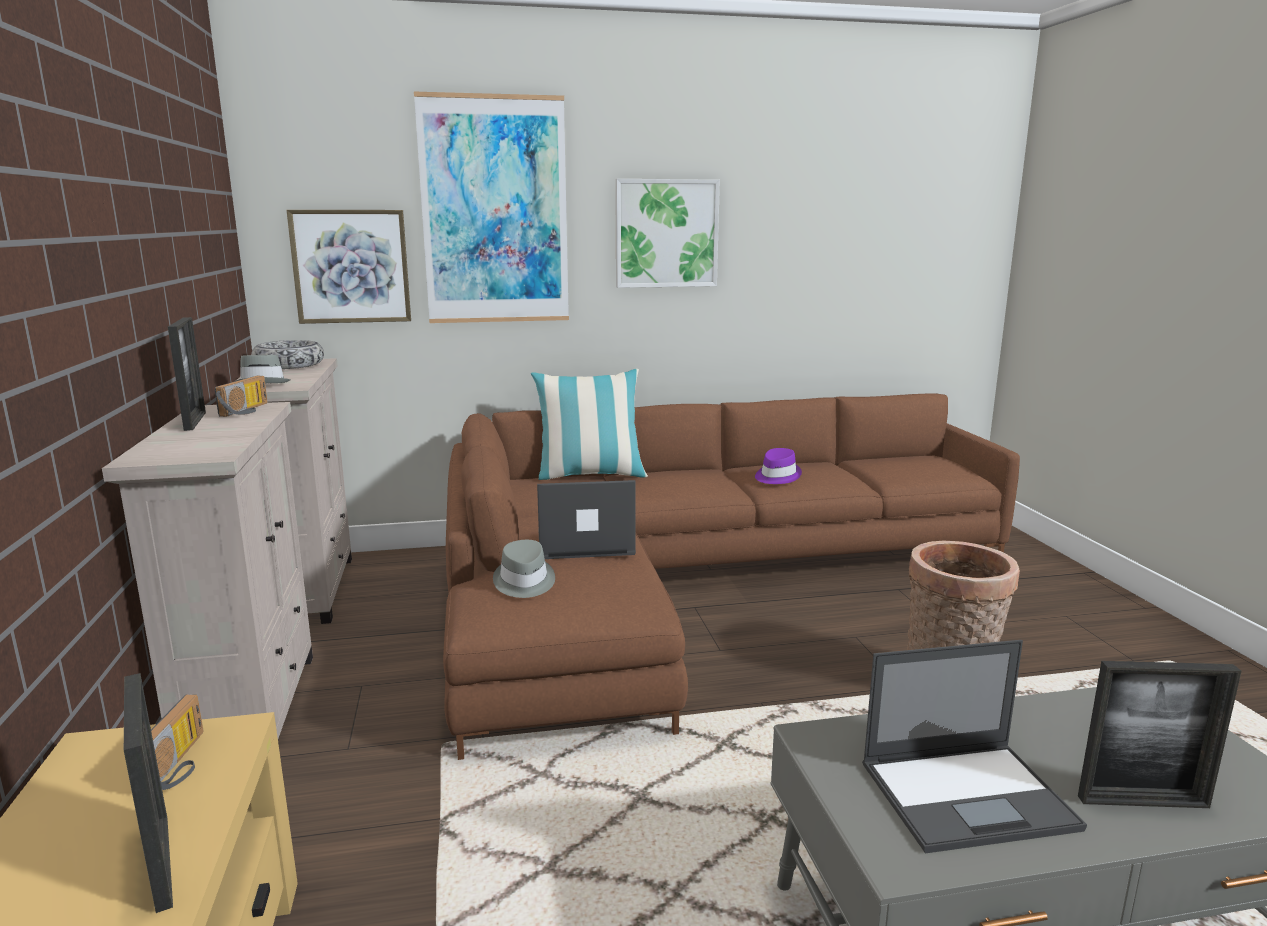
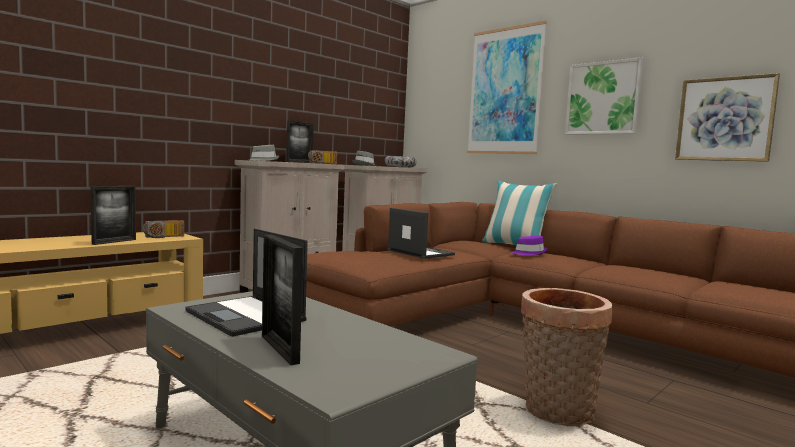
camera: 55 degrees right, 10 degrees down
(351, 266) = (440, 123): picture -> picture (724, 119)
(523, 582) = (360, 251): grey hat -> grey hat (262, 160)
(776, 476) = (615, 267): purple hat -> purple hat (529, 253)

